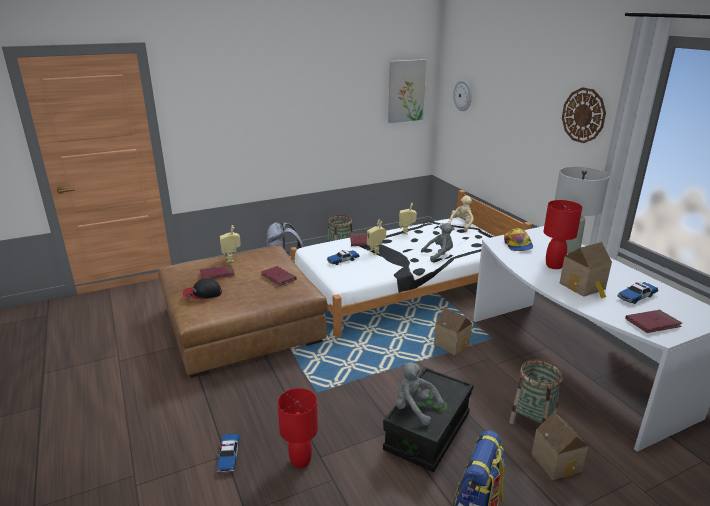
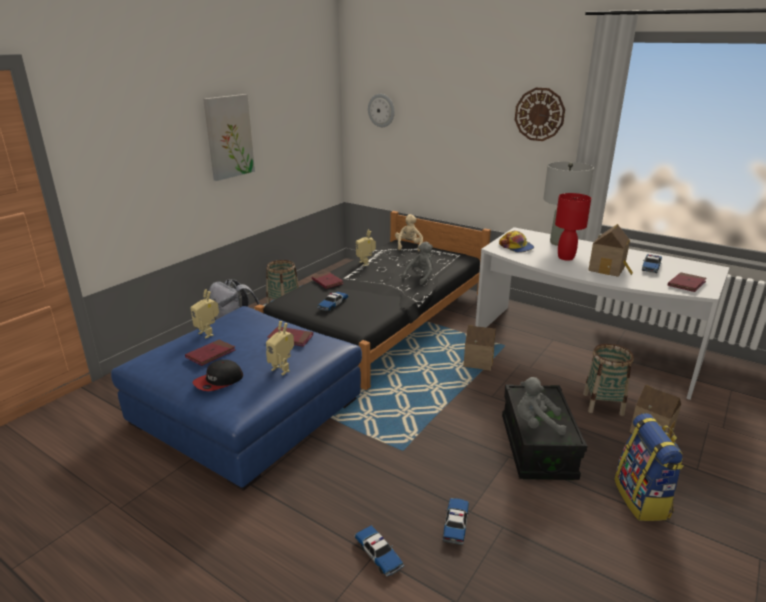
camera: 30 degrees left, 0 degrees up
(242, 324) = (246, 410): brown ottoman -> blue ottoman
(300, 461) = (455, 524): red table lamp -> toy car
(376, 251) = (356, 288): toy robot -> toy robot (282, 369)
(406, 91) = (316, 110): picture -> picture (229, 137)
(406, 284) = (382, 319): white bed -> black bed

